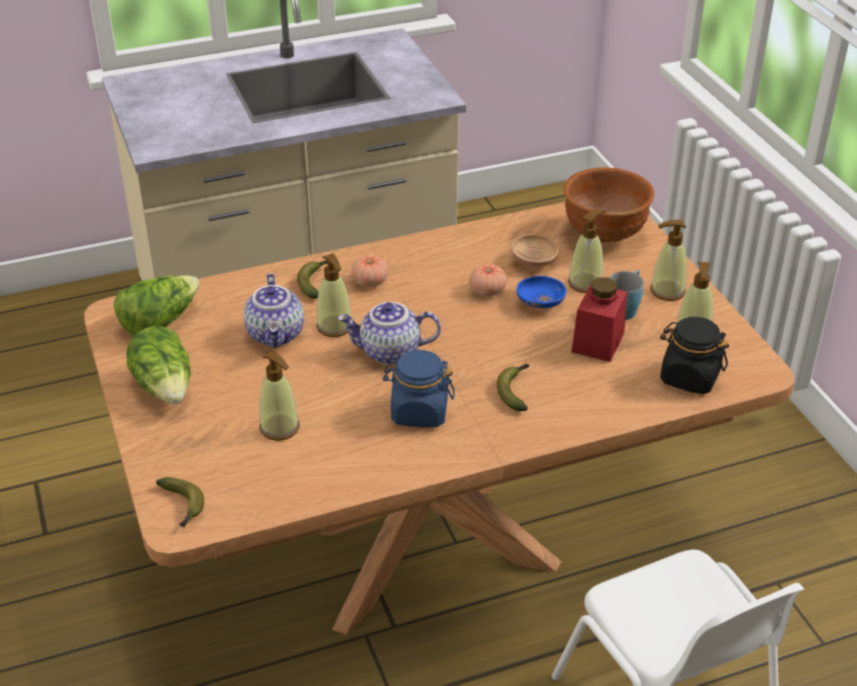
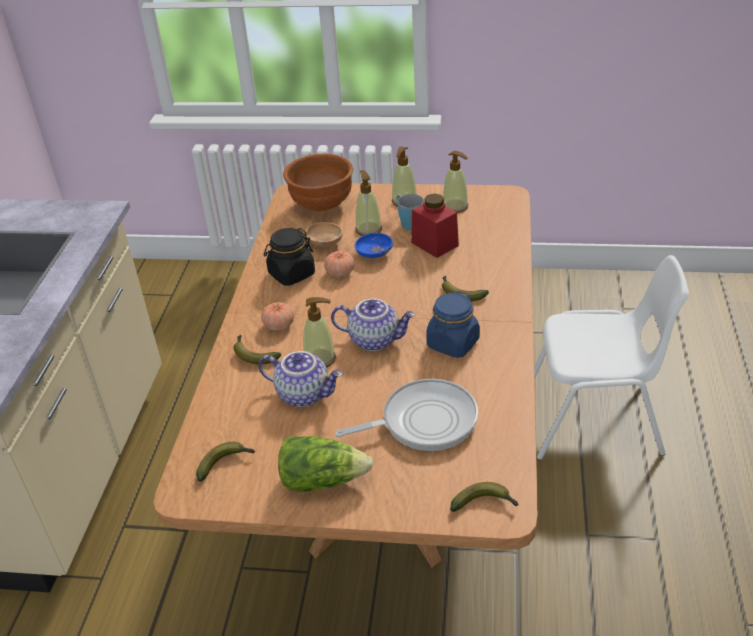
camera: 60 degrees left, 0 degrees up
(159, 322) = (226, 463): lettuce -> banana
(280, 428) = (423, 421): soap dispenser -> frying pan
(389, 353) = (375, 339): teapot -> teapot turned 105 degrees counterclockwise
(689, 377) = (495, 221): black jar -> black jar (291, 274)

